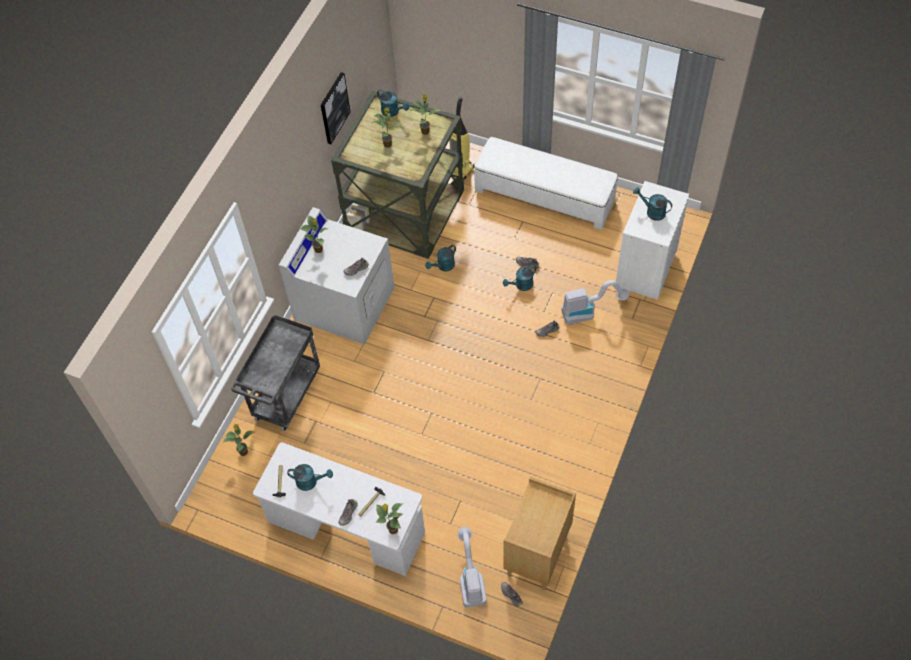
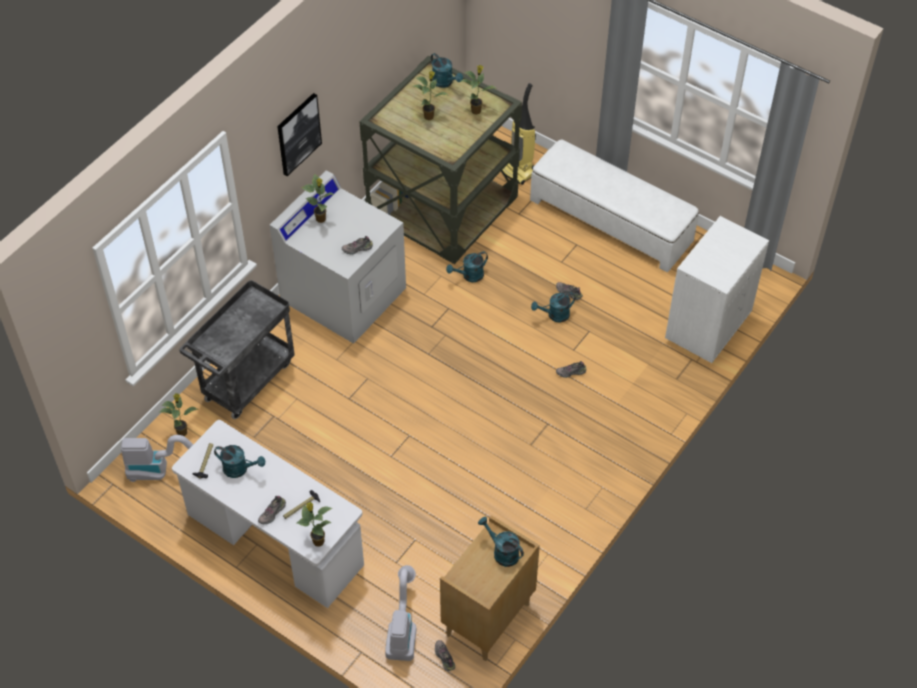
camera: 10 degrees right, 5 degrees down
(334, 108) = (373, 61): picture -> picture (298, 134)
(588, 312) = (626, 361): vacuum cleaner -> vacuum cleaner (162, 470)
(652, 211) = (719, 251): turquoise watering can -> turquoise watering can (502, 552)

